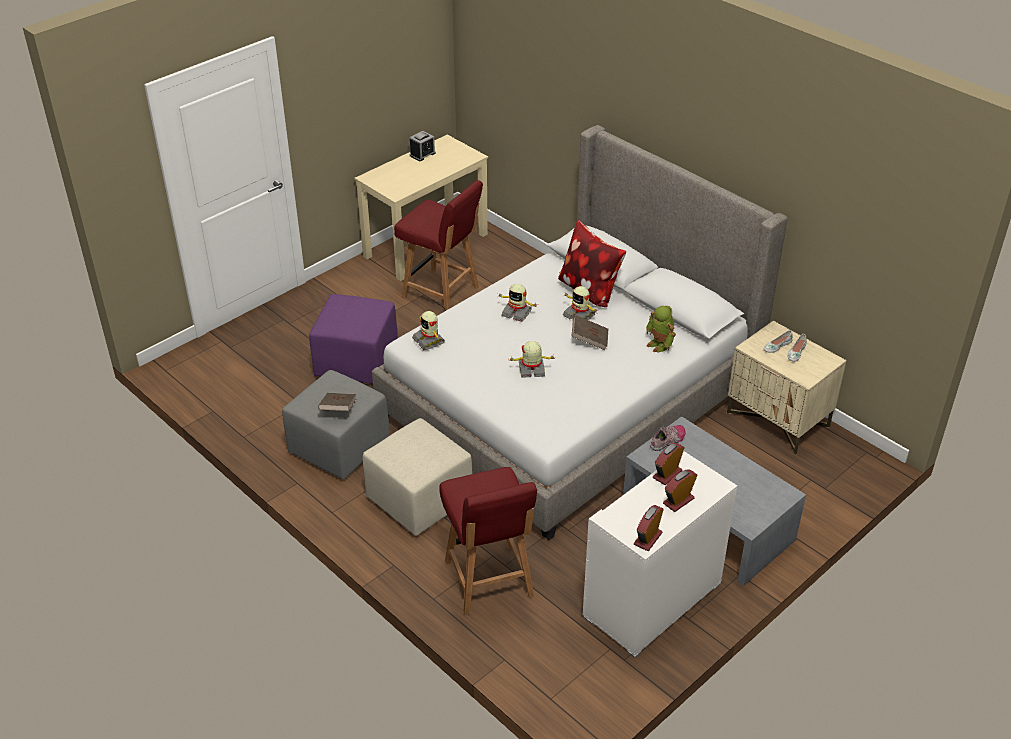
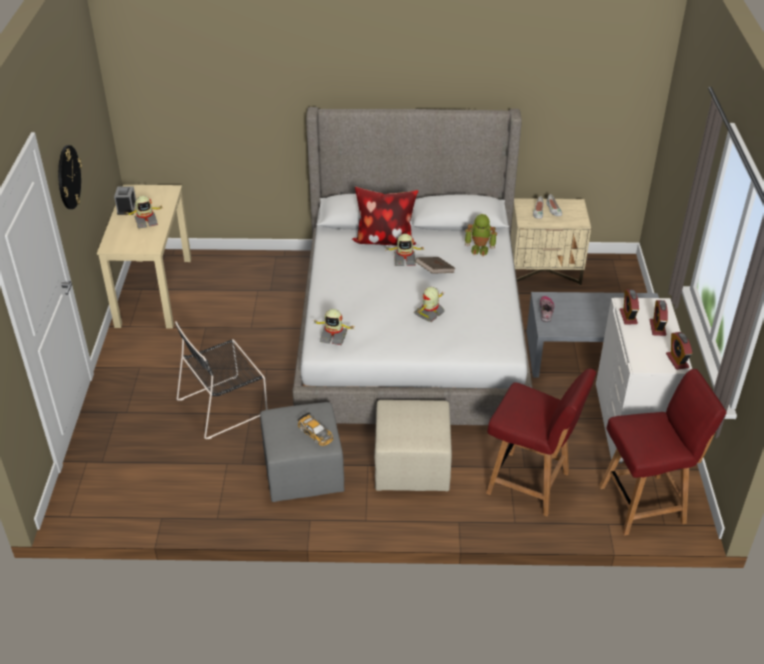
camera: 45 degrees left, 0 degrees up
(330, 94) = (68, 177): none -> wall clock
(338, 409) = (316, 433): brown book -> toy car
(356, 361) = (225, 405): purple ottoman -> black chair
(442, 293) = (218, 318): red chair -> red chair (644, 504)
(517, 313) = (362, 282): toy robot -> toy robot (146, 222)

